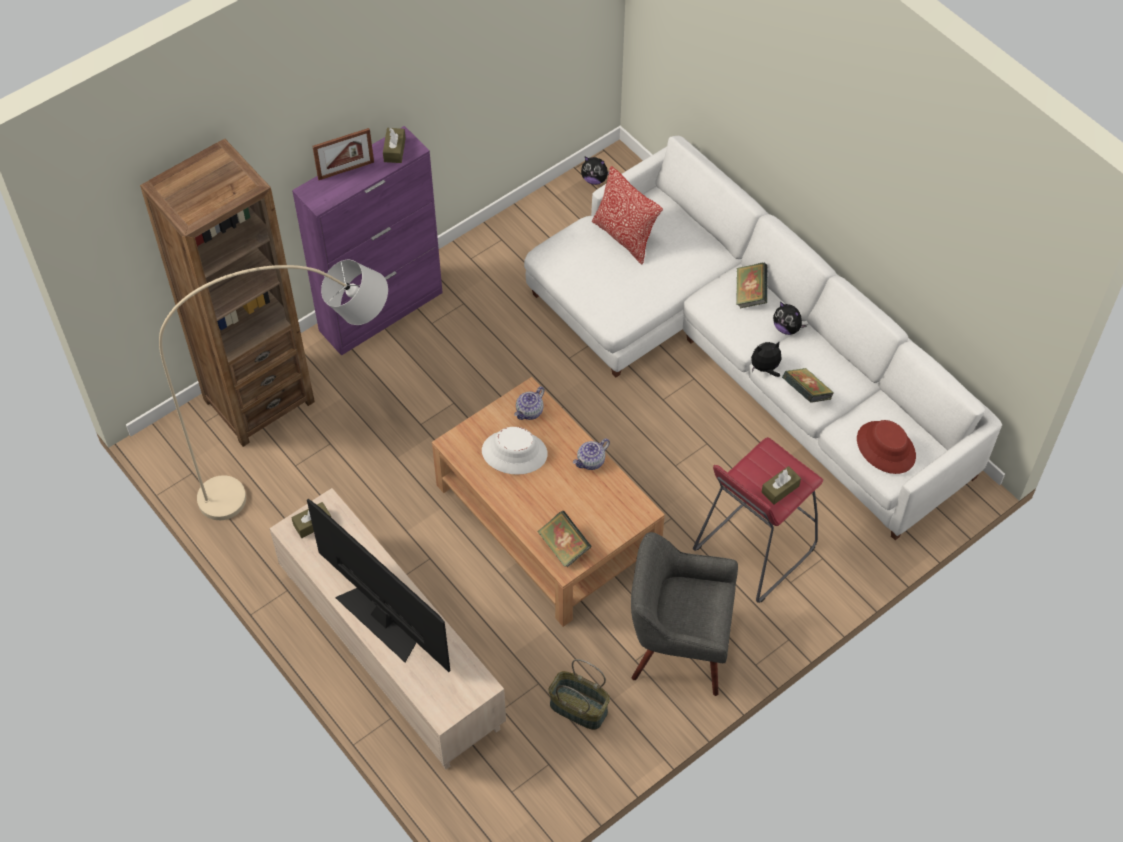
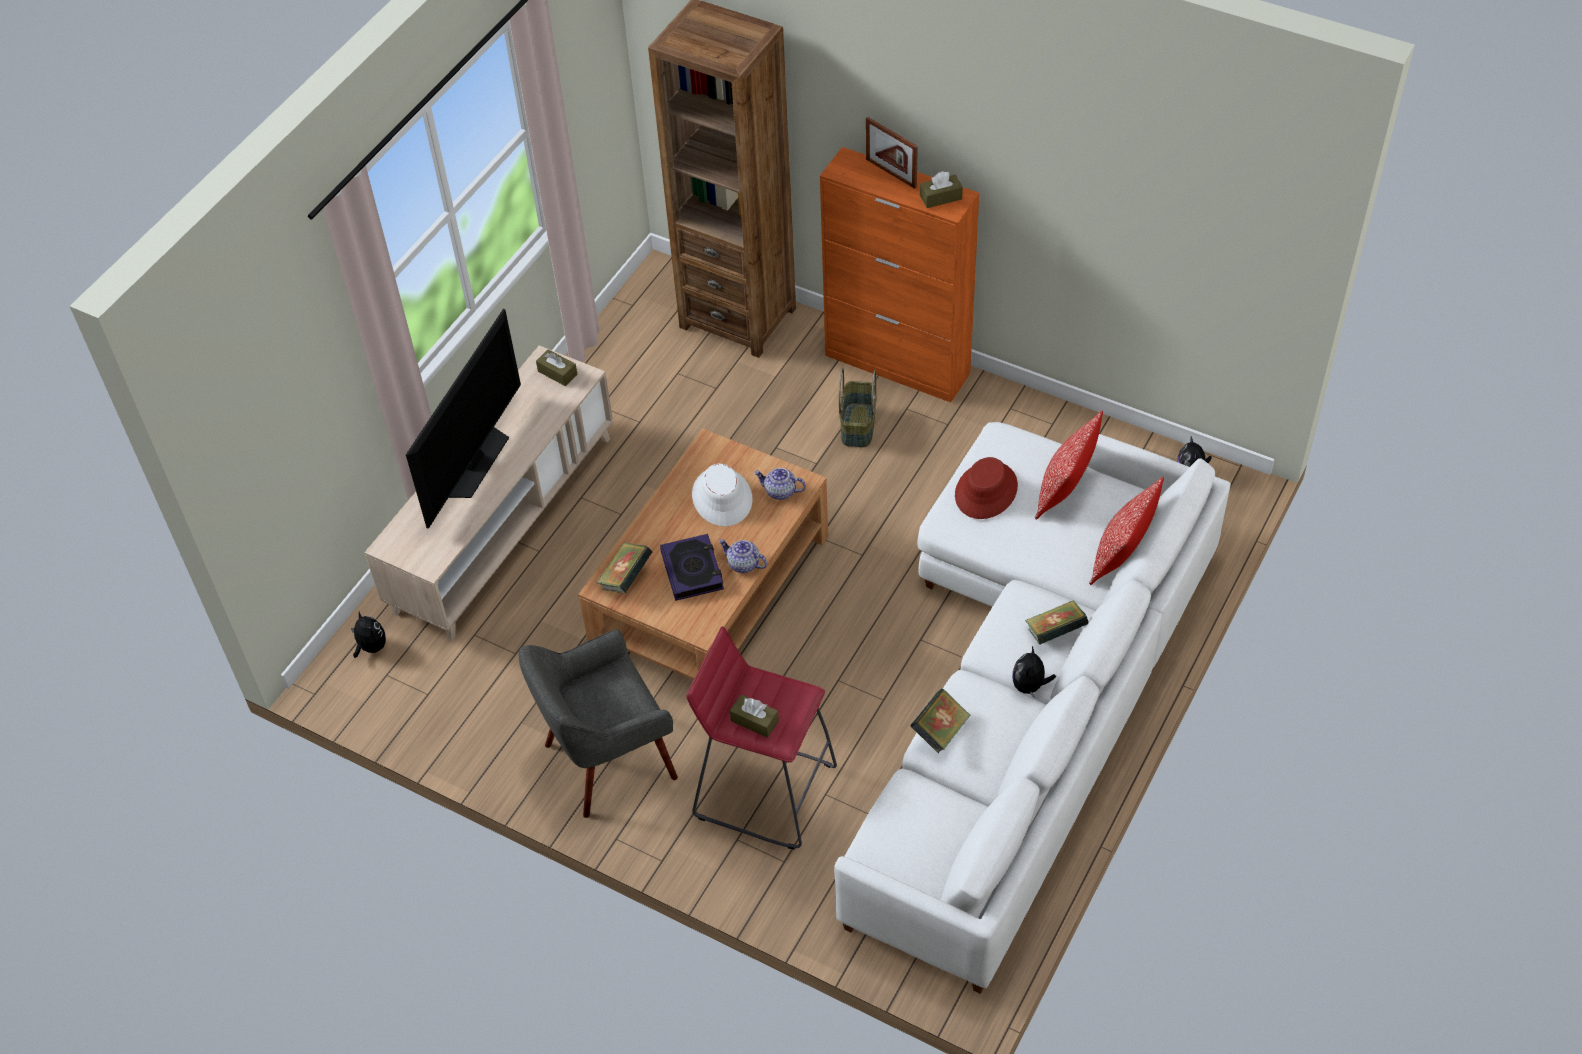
camera: 70 degrees right, 5 degrees down
(310, 473) = (674, 387): beige floor lamp -> none
(382, 311) = (898, 365): purple cabinet -> orange cabinet
(577, 708) = (499, 696): basket -> basket (857, 425)
(580, 498) = (692, 570): none -> book
(678, 647) = (608, 760): grey armchair -> grey armchair turned 105 degrees counterclockwise
(700, 230) = (1121, 556): none -> pillow
(765, 368) = (957, 682): plush toy -> plush toy (371, 647)
(886, 448) = (904, 835): red hat -> red hat (986, 491)

